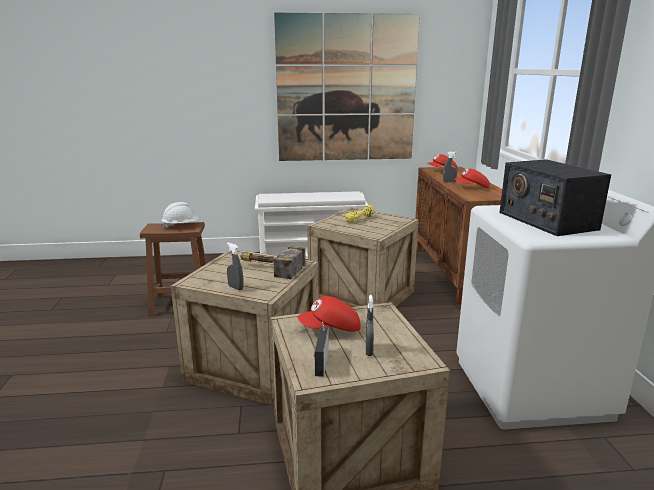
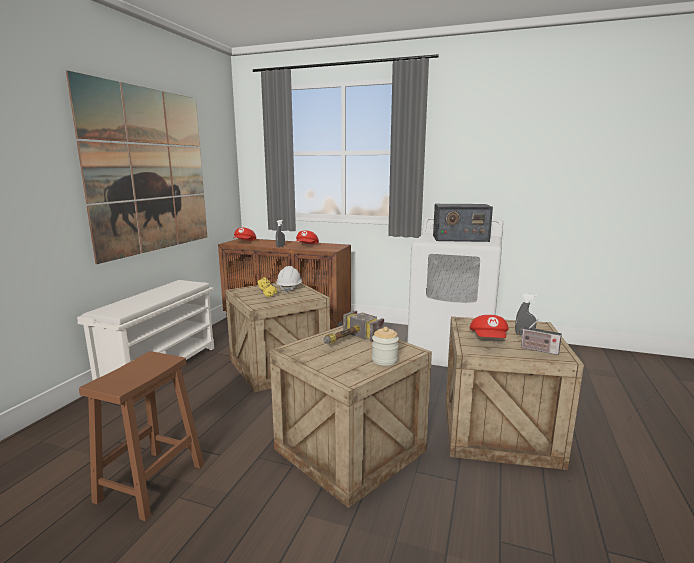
camera: 65 degrees left, 5 degrees down
(181, 226) = (141, 366): white hard hat -> white hard hat (289, 288)
(235, 288) = (384, 360): grey spray bottle -> jar

